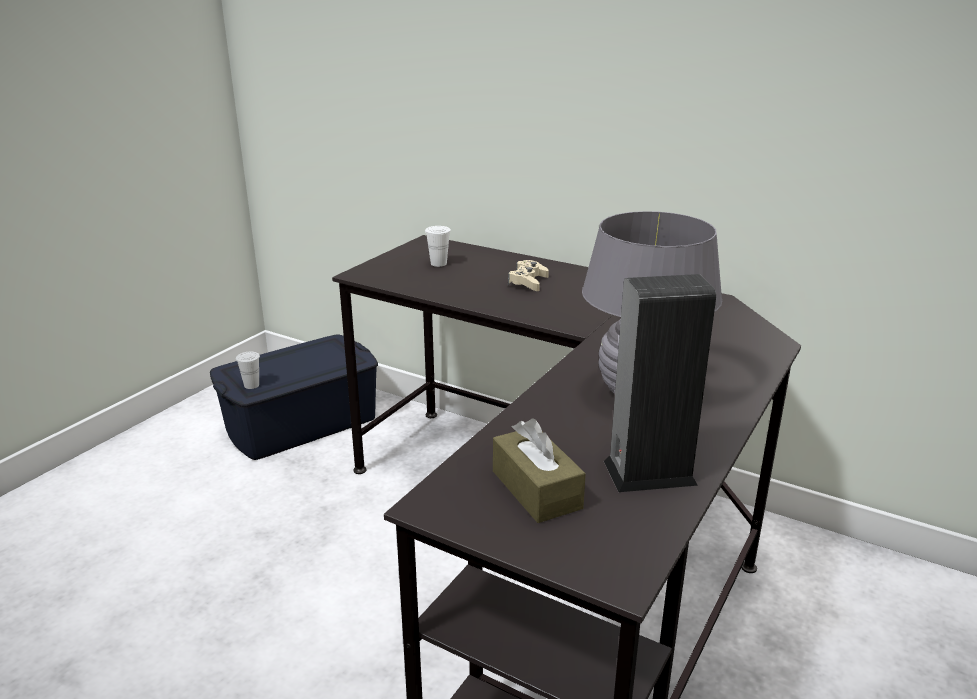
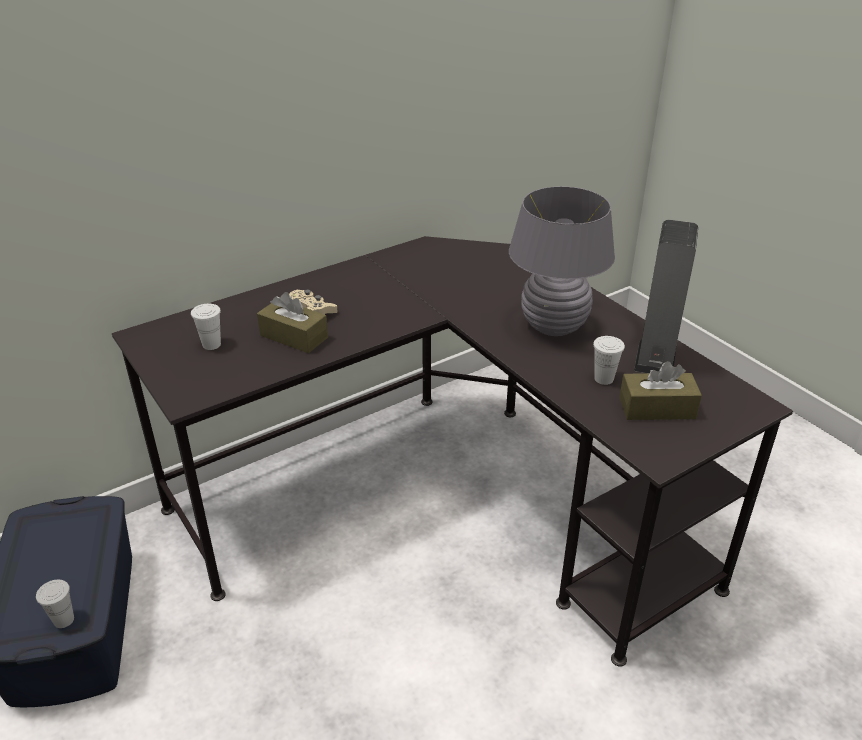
camera: 65 degrees left, 10 degrees up
(480, 285) = (294, 336): none -> brown tissue box
(564, 443) = (603, 379): none -> white cup

